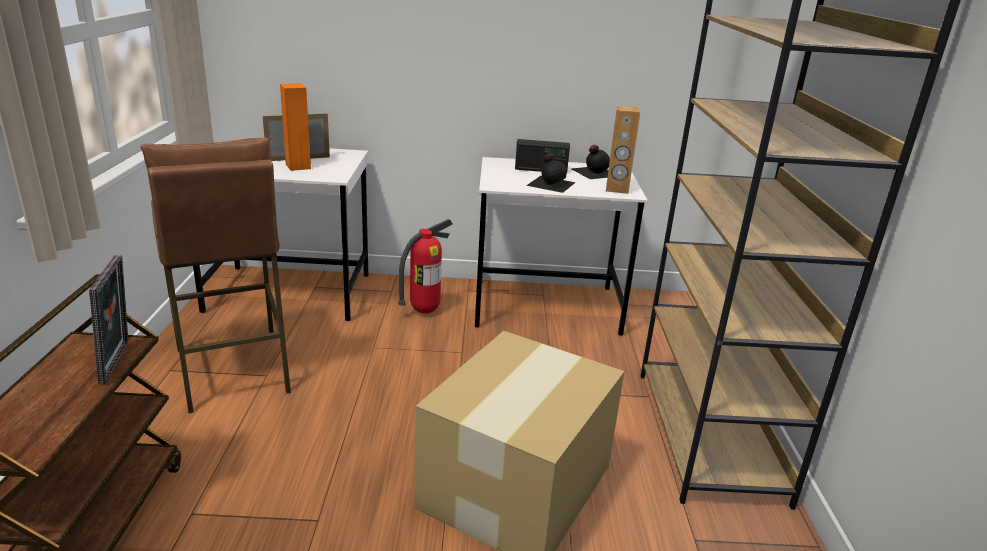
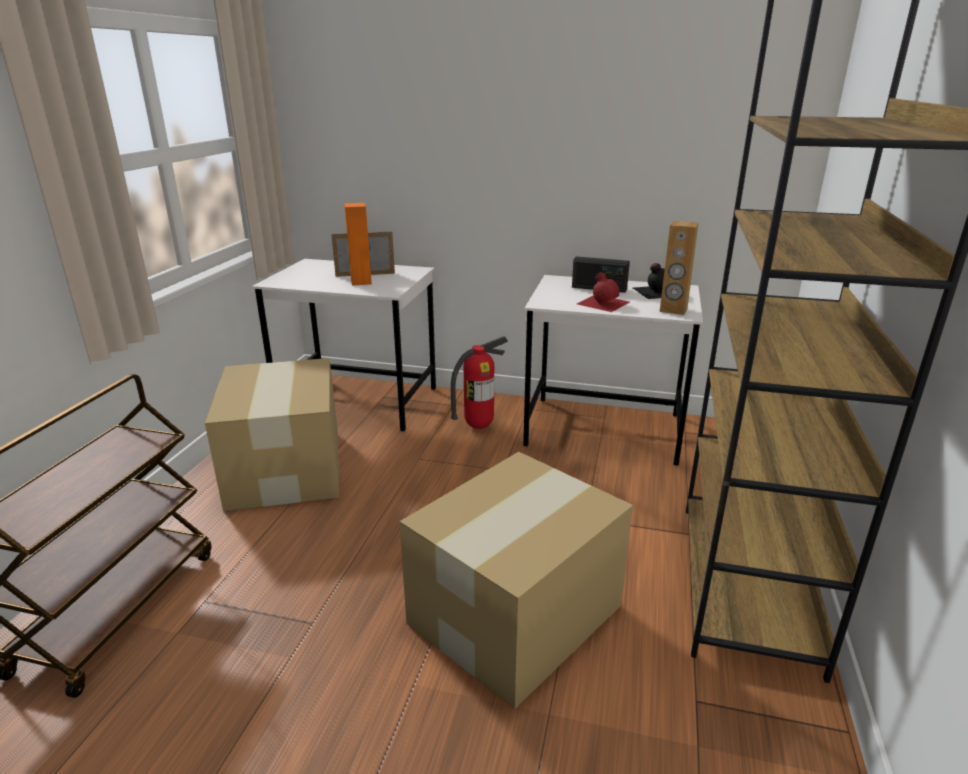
camera: 15 degrees right, 0 degrees up
(119, 362) = (141, 455): picture frame -> none
(232, 370) = (284, 470): brown stool -> cardboard box
(550, 183) = (603, 302): black bottle -> red bottle

